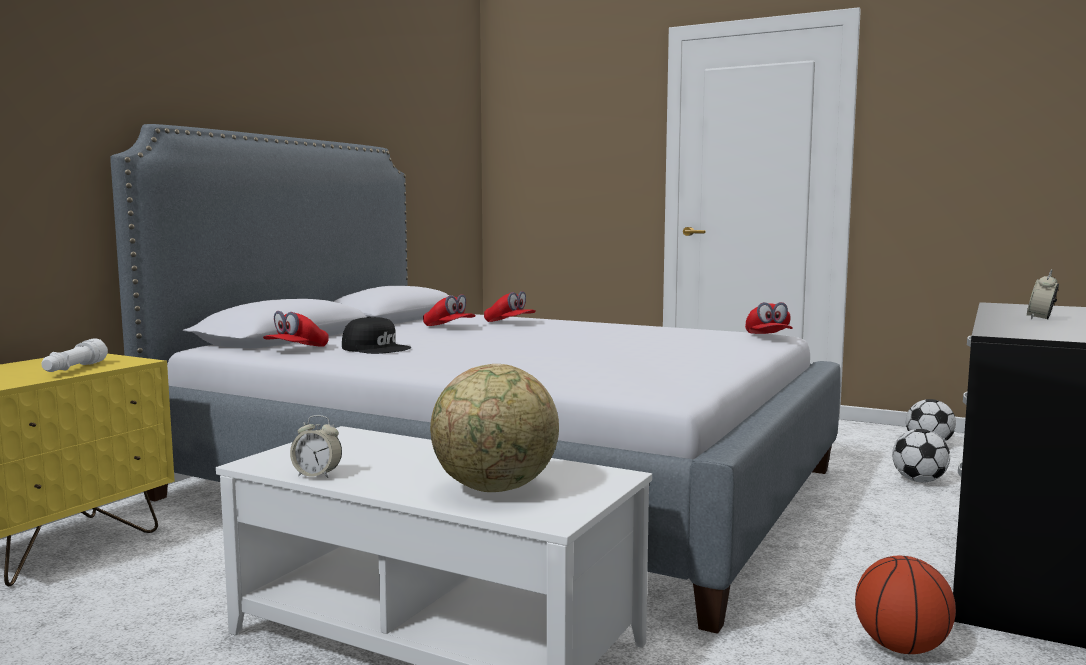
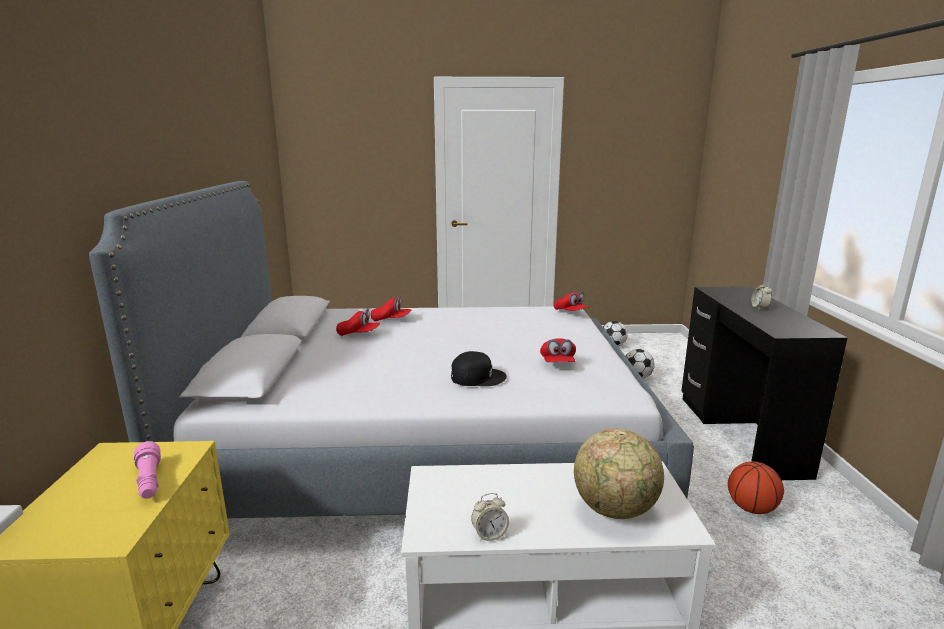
camera: 30 degrees left, 10 degrees up
(73, 369) = (149, 481): white flashlight -> pink flashlight
(297, 350) = (299, 394): red cap -> red cap (557, 364)
(376, 348) = (358, 378): black cap -> black cap (477, 377)

